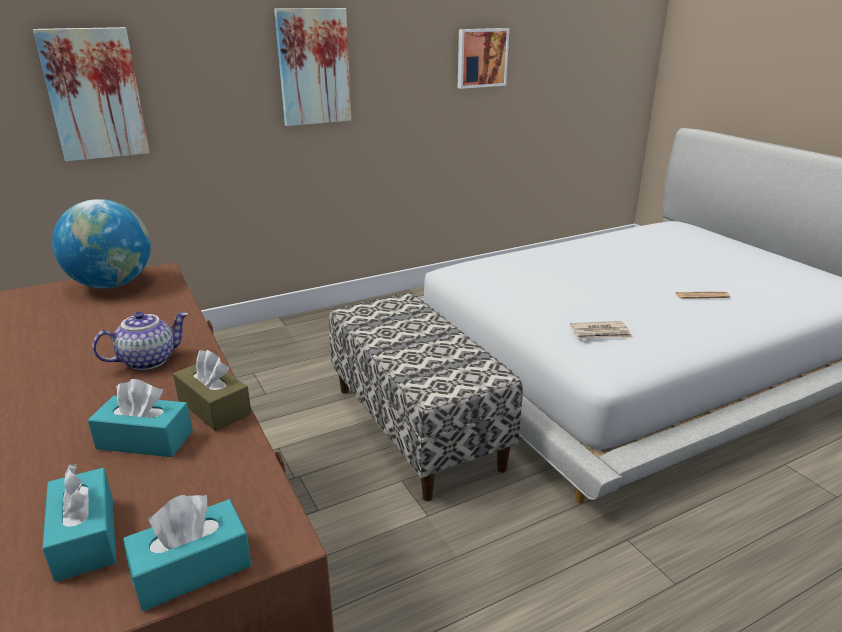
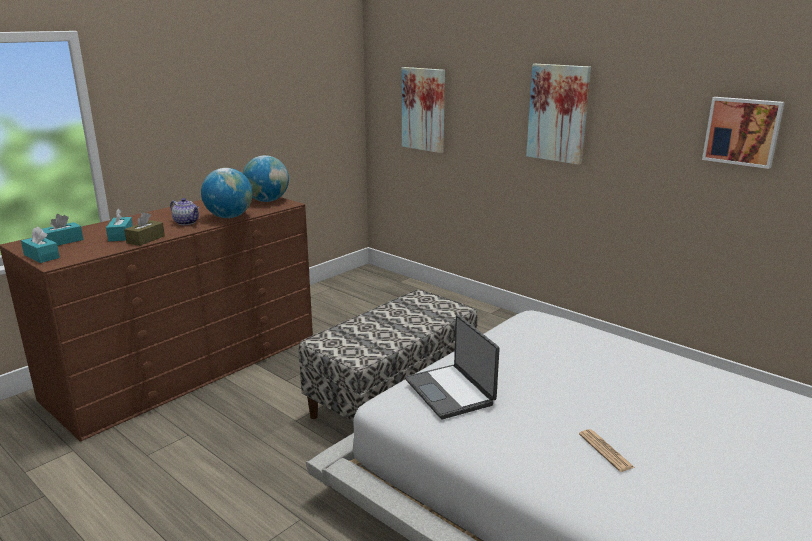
camera: 70 degrees right, 5 degrees down
(167, 320) = (229, 217): none -> globe
(601, 333) = (451, 392): newspaper -> laptop

